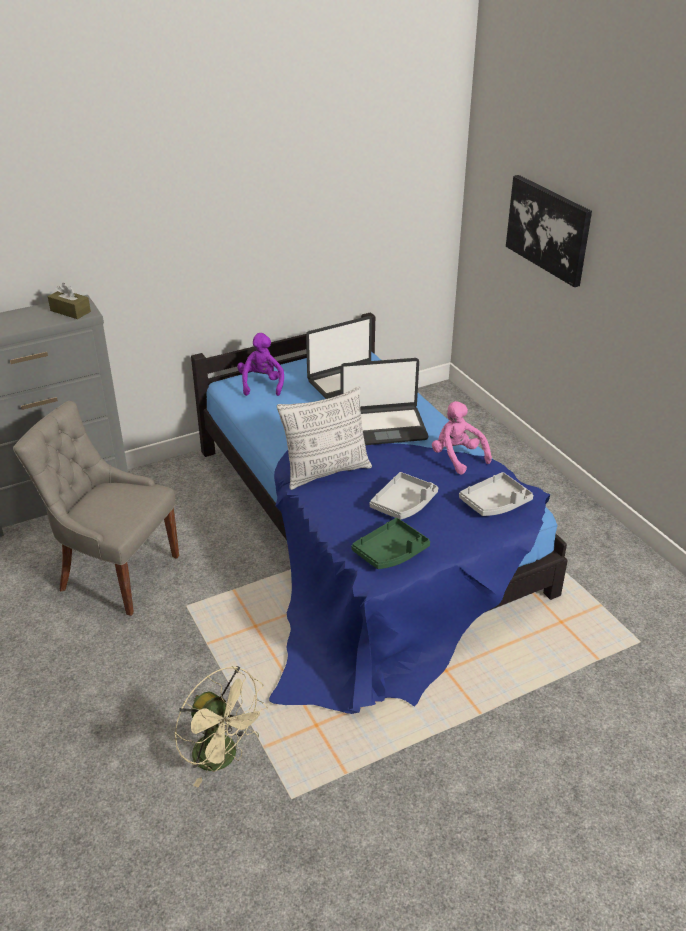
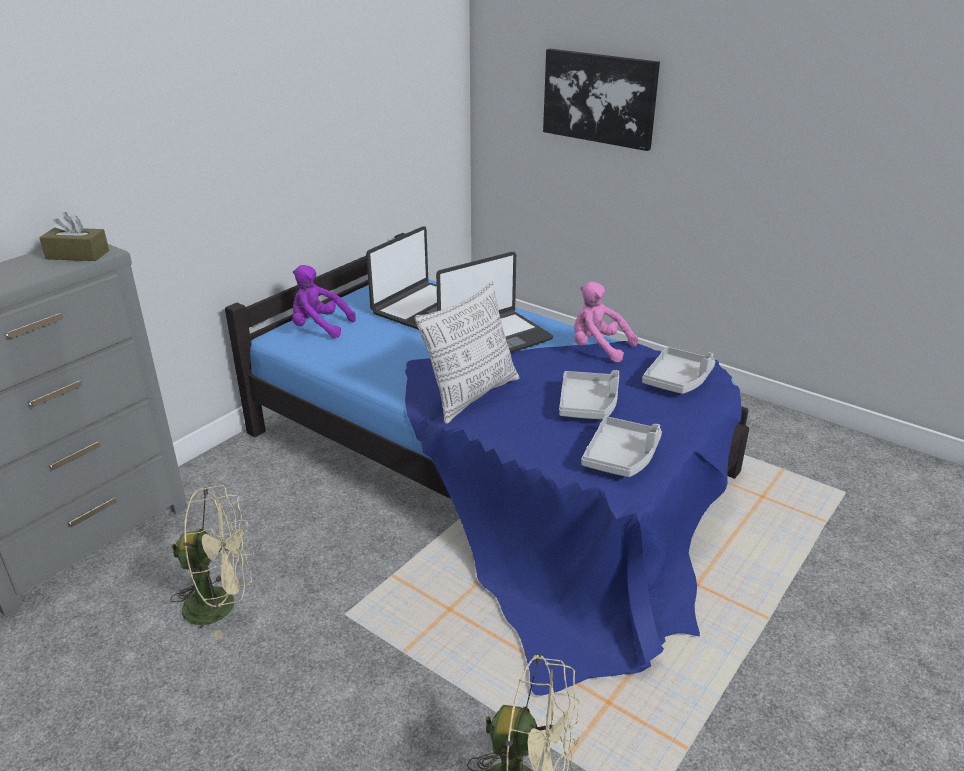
camera: 25 degrees left, 5 degrees down
(116, 573) = (221, 604): grey chair -> beige fan
(261, 384) = (319, 327): purple plush toy -> purple plush toy turned 45 degrees counterclockwise
(391, 552) = (621, 457): green tray -> grey tray

